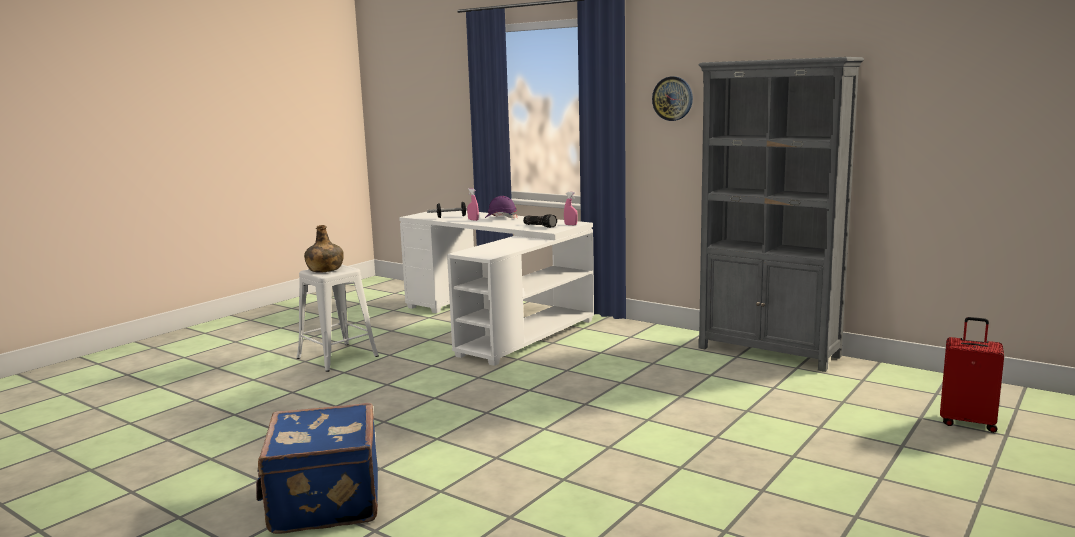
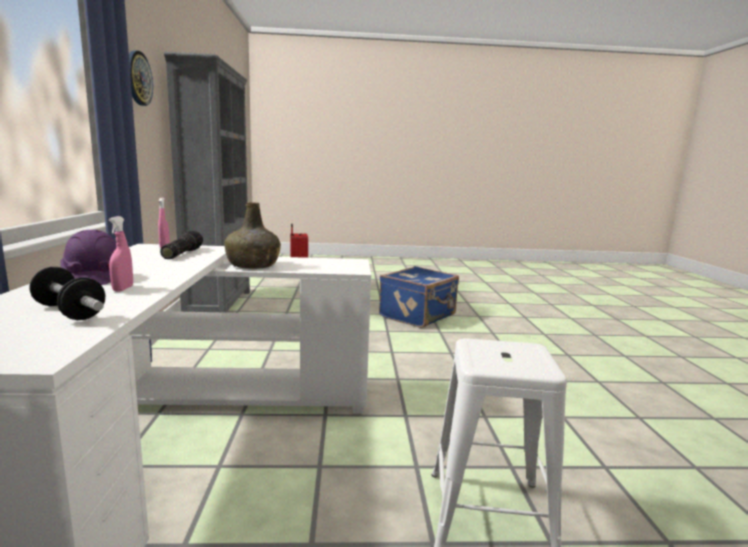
camera: 130 degrees left, 0 degrees up
(323, 502) = (617, 354): blue suitcase -> blue suitcase (418, 316)
(324, 270) = (515, 359): green bottle -> green bottle (253, 265)

